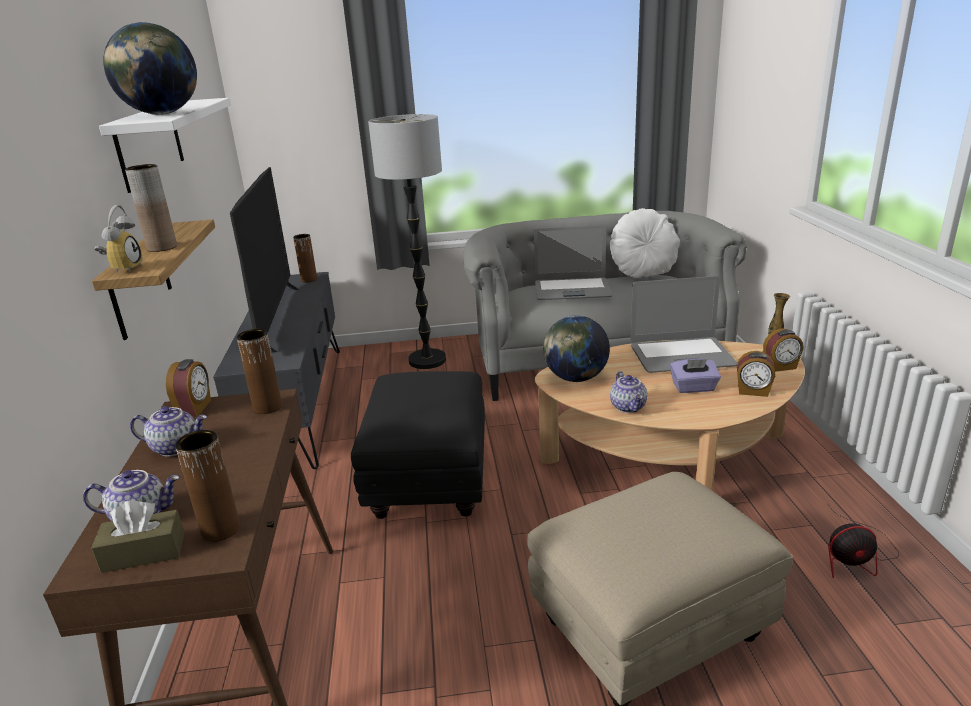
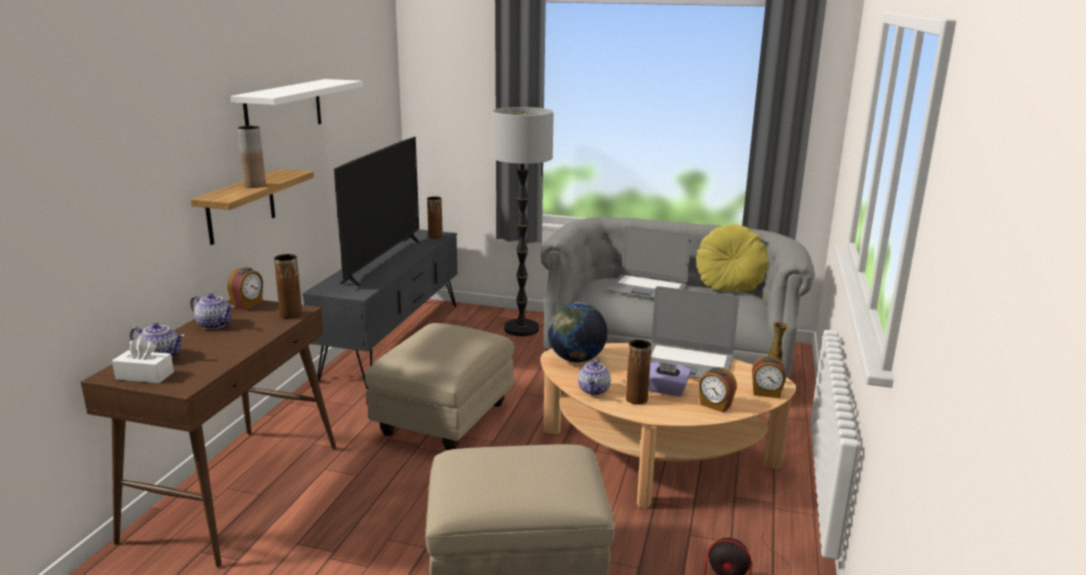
camera: 20 degrees right, 5 degrees down
(124, 268) = (216, 195): alarm clock -> none
(144, 553) = (145, 375): brown tissue box -> white tissue box
(162, 114) = (282, 91): globe -> none
(220, 529) = (194, 375): brown vase -> brown vase (636, 399)
(429, 479) = (445, 419): black ottoman -> beige ottoman
(643, 274) = (729, 288): white pillow -> yellow pillow

